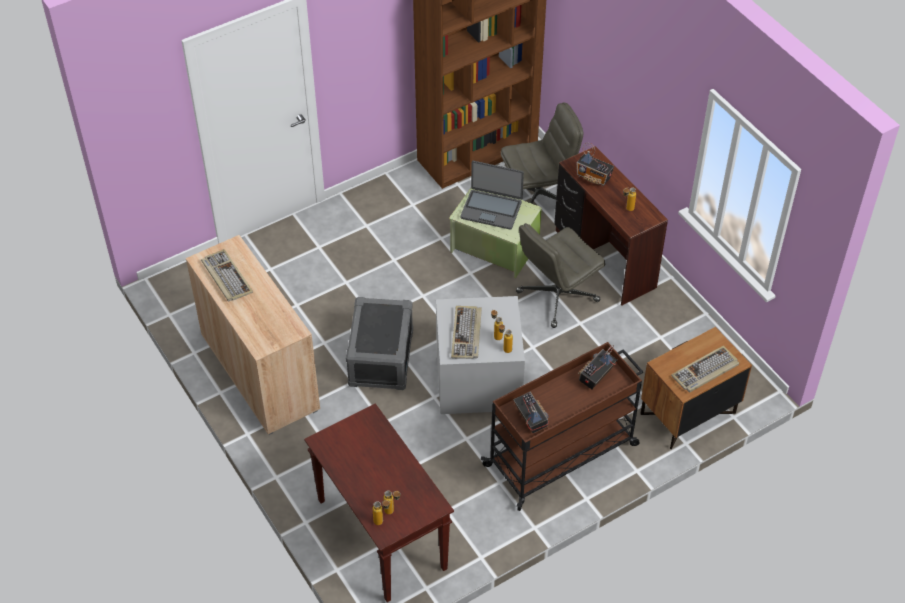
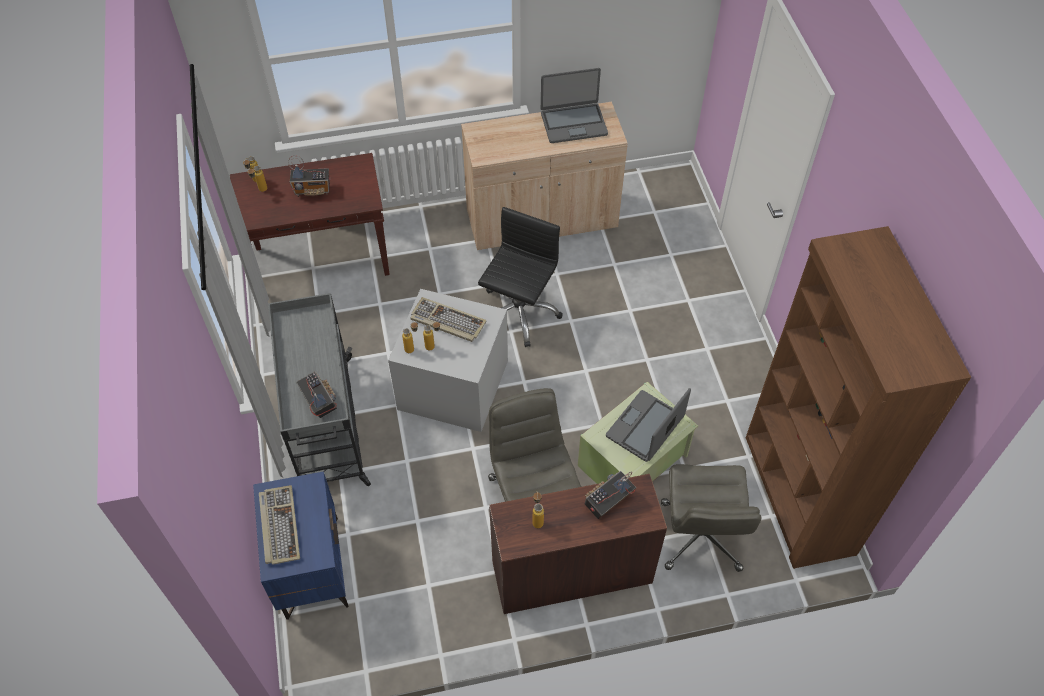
camera: 110 degrees right, 5 degrees up
(226, 277) = (573, 123): keyboard -> laptop
(380, 357) = (518, 312): grey storage box -> black office chair
(531, 419) = (301, 328): radio -> radio (313, 190)
(562, 454) = (326, 426): brown cart -> grey cart
(688, 414) = (311, 567): brown nightstand -> blue nightstand

